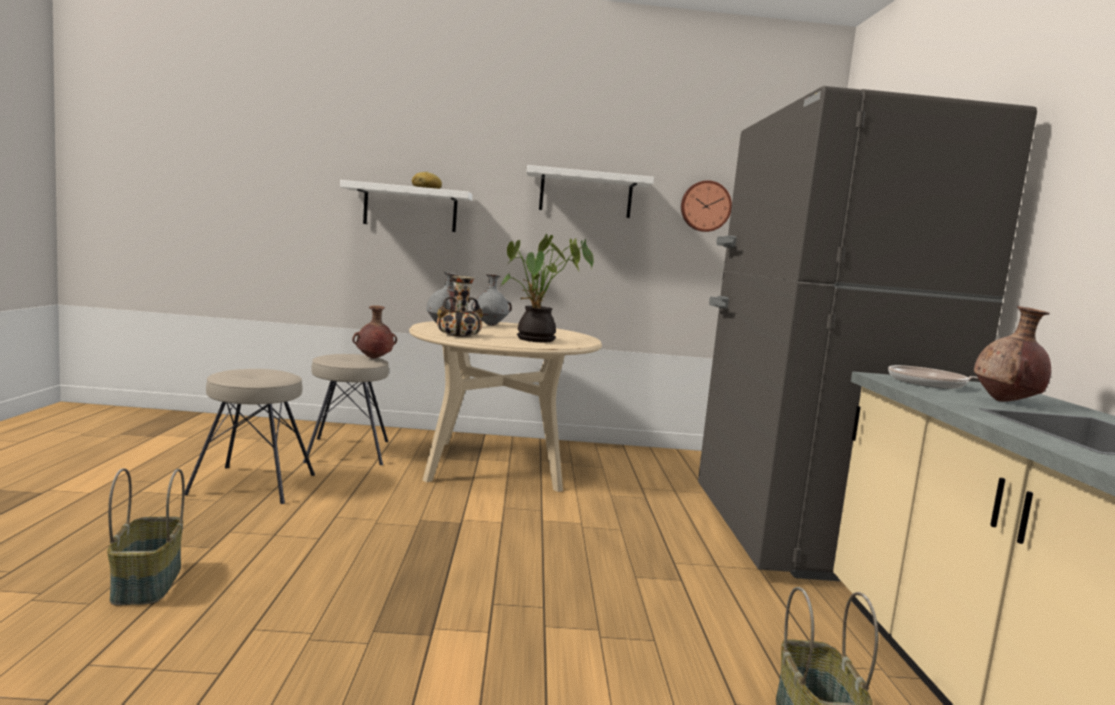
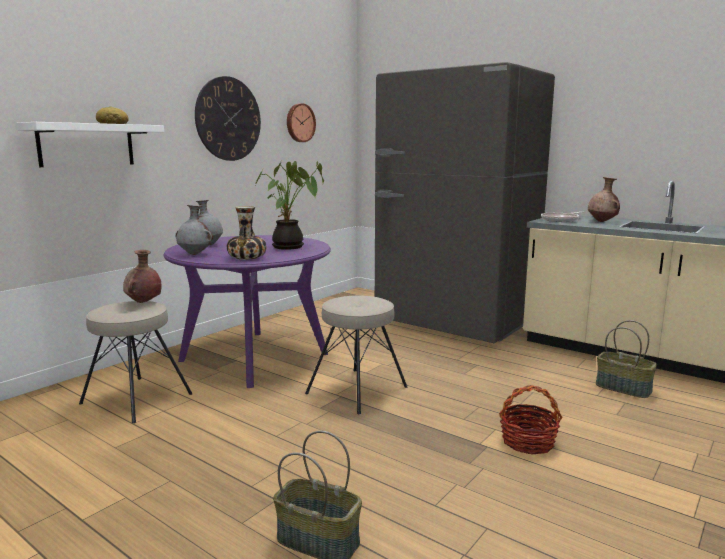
camera: 50 degrees left, 5 degrees up
(252, 485) = (155, 456): beige stool -> beige stool (358, 390)
(476, 663) = (527, 442): none -> basket
(496, 465) = (254, 357): beige dining table -> purple dining table
(586, 194) = (228, 119): white shelf -> wall clock

